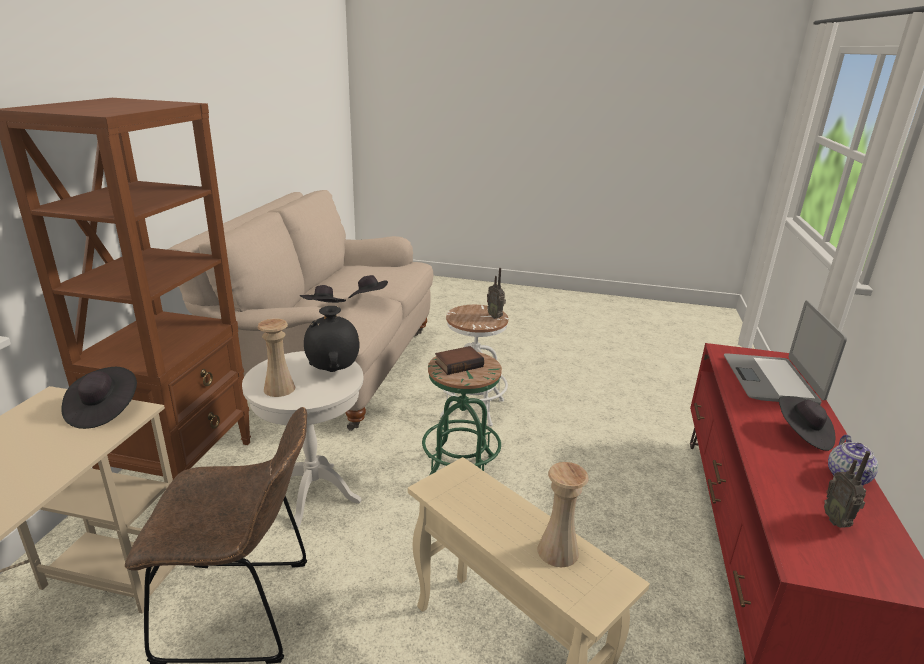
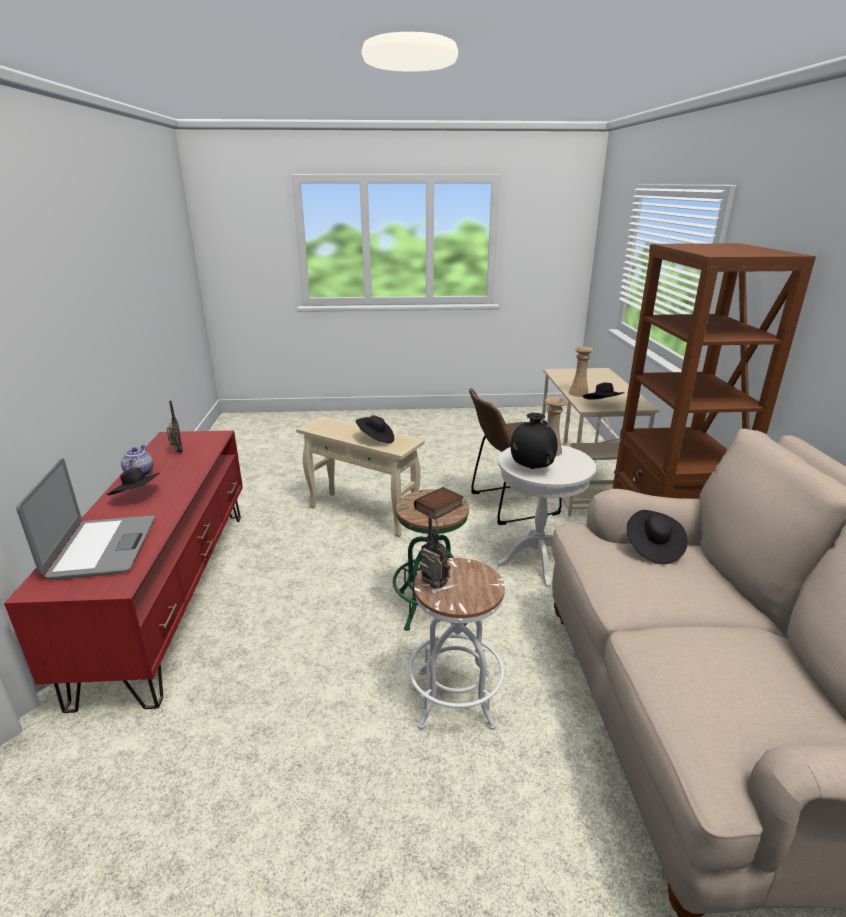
camera: 165 degrees right, 0 degrees up
(369, 299) = (629, 581): black hat -> black hat (376, 439)
(557, 551) = (338, 431): beige vase -> beige vase (578, 393)

